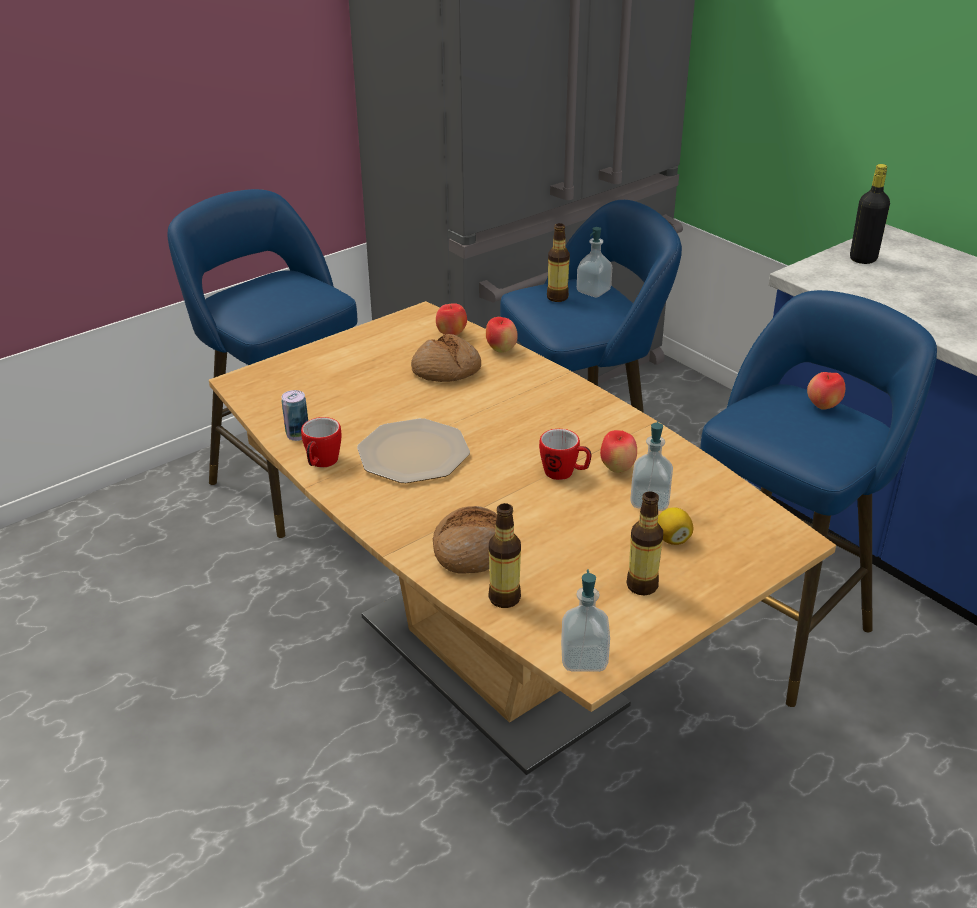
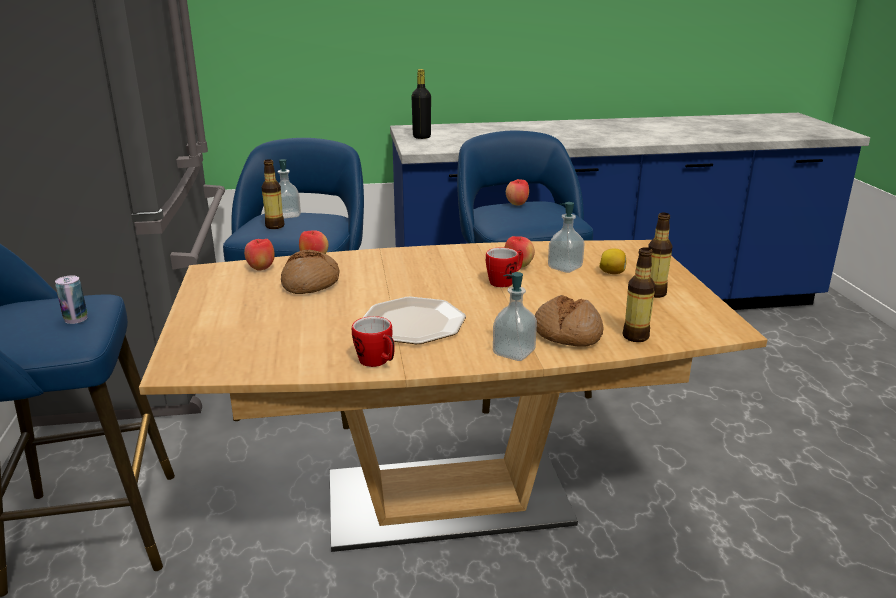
camera: 60 degrees left, 10 degrees down
(297, 434) = (315, 363): can -> can (76, 319)
(584, 658) = (720, 329): soap dispenser -> soap dispenser (514, 352)

